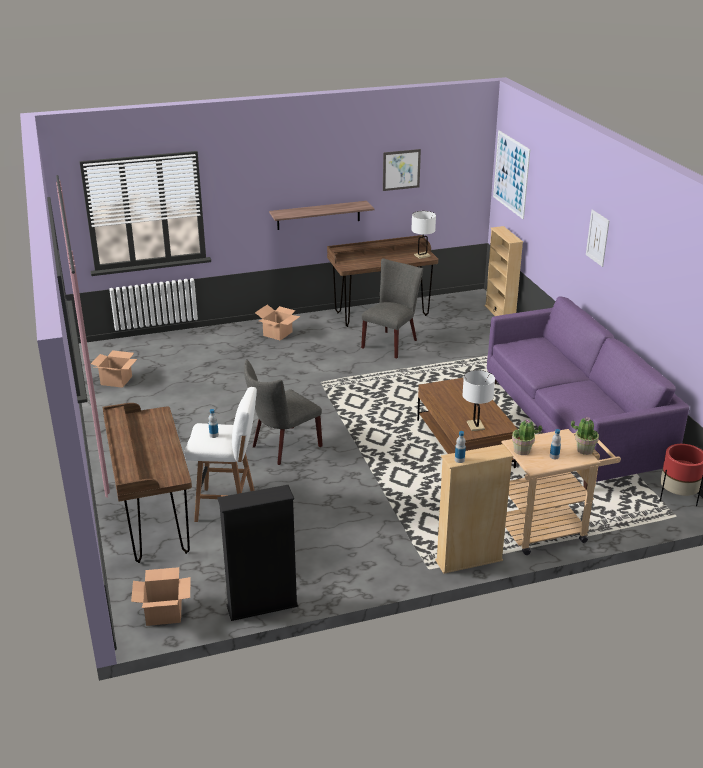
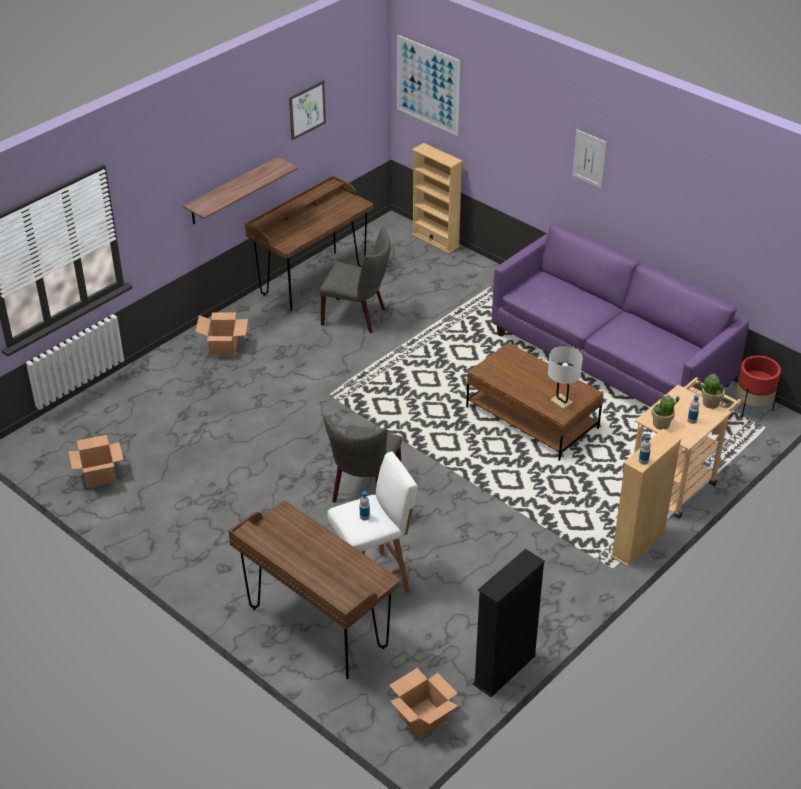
camera: 30 degrees left, 10 degrees up
(392, 342) = (358, 316): grey chair -> grey chair turned 105 degrees clockwise
(422, 255) = (352, 203): white table lamp -> none

